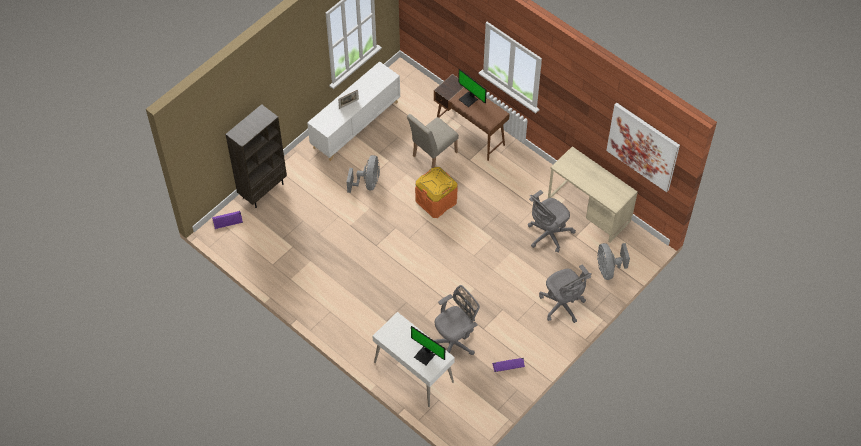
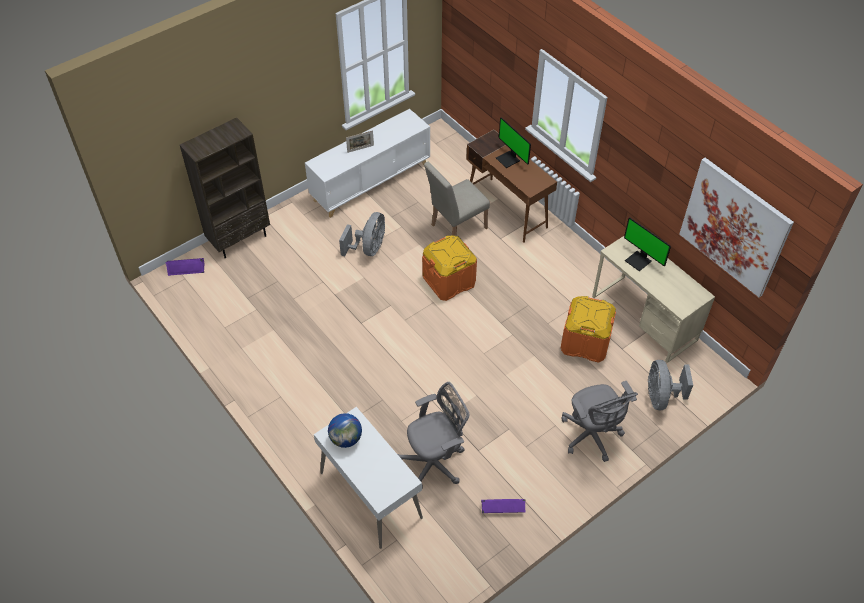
camera: 10 degrees right, 5 degrees down
(396, 335) = (346, 439): none -> globe
(425, 355) = (380, 474): monitor -> monitor (639, 261)
(547, 235) = (585, 342): grey office chair -> orange storage box

